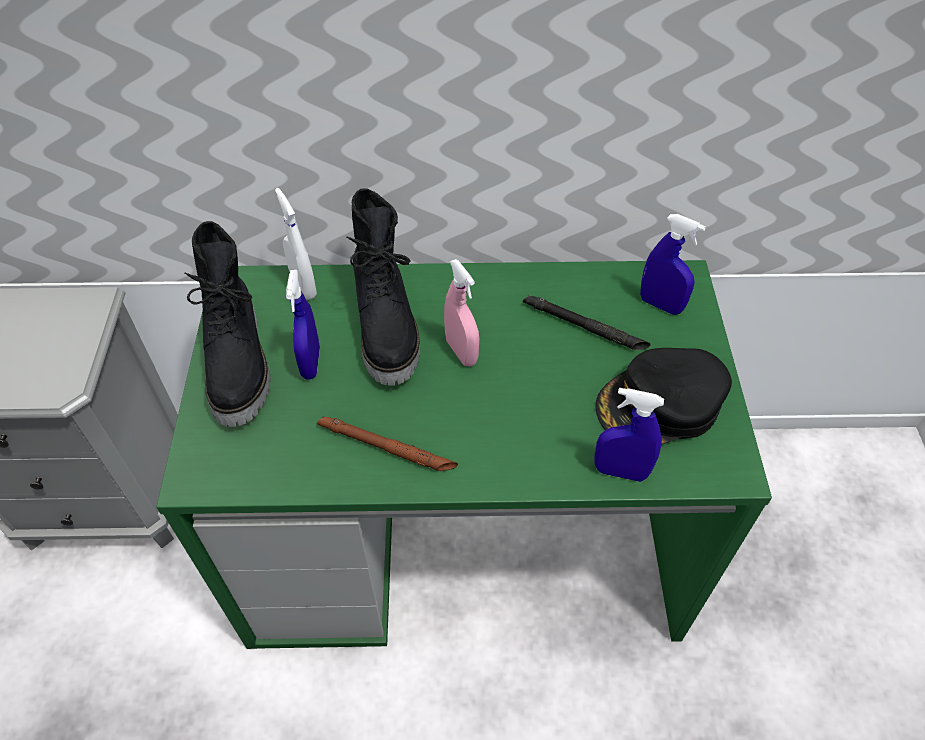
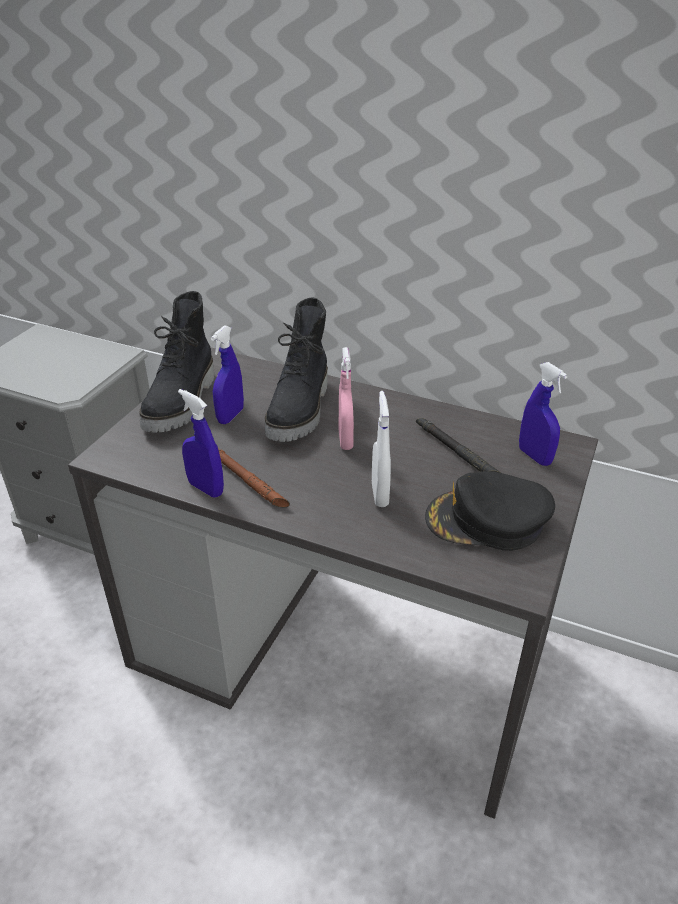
camera: 25 degrees right, 15 degrees down
(303, 286) = (259, 372): white spray bottle -> white spray bottle (380, 494)
(463, 534) = (340, 651): green desk -> grey desk
(620, 471) = (419, 553): blue spray bottle -> blue spray bottle (206, 488)

